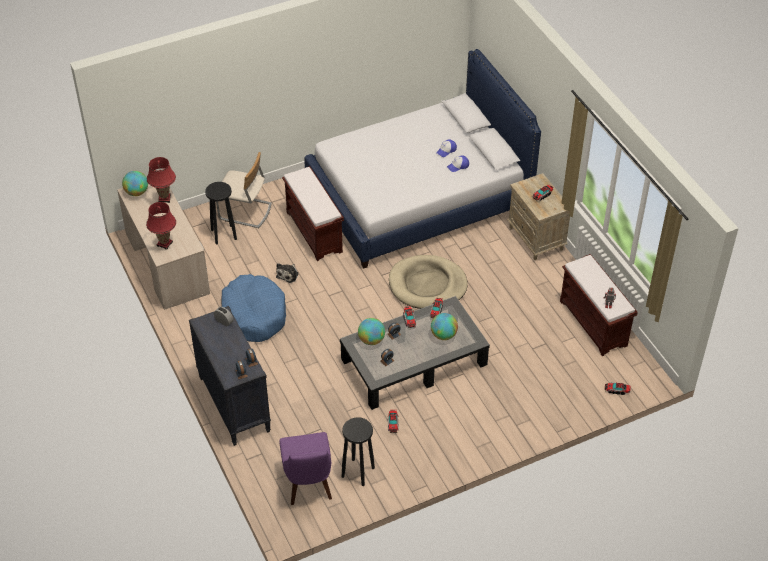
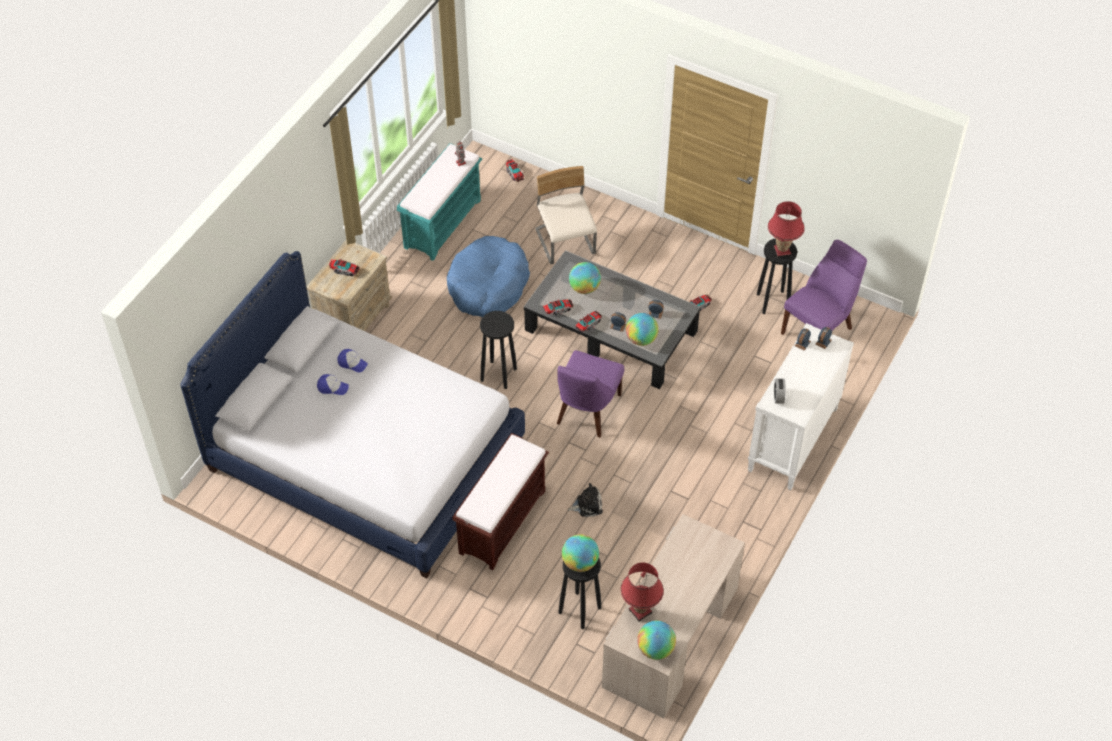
camera: 125 degrees left, 5 degrees up
(165, 244) = (707, 558): red table lamp -> red table lamp (782, 251)
(219, 190) = (580, 562): none -> globe
(233, 404) = (793, 440): black dresser -> white dresser
(245, 212) = (526, 613): beige chair -> beige chair (565, 242)
(254, 314) = (669, 499): blue dog bed -> blue dog bed (488, 286)
(357, 312) = (586, 411): none -> purple chair
(427, 285) = (499, 374): beige dog bed -> black stool
(594, 323) = (442, 223): brown bench -> turquoise bench

